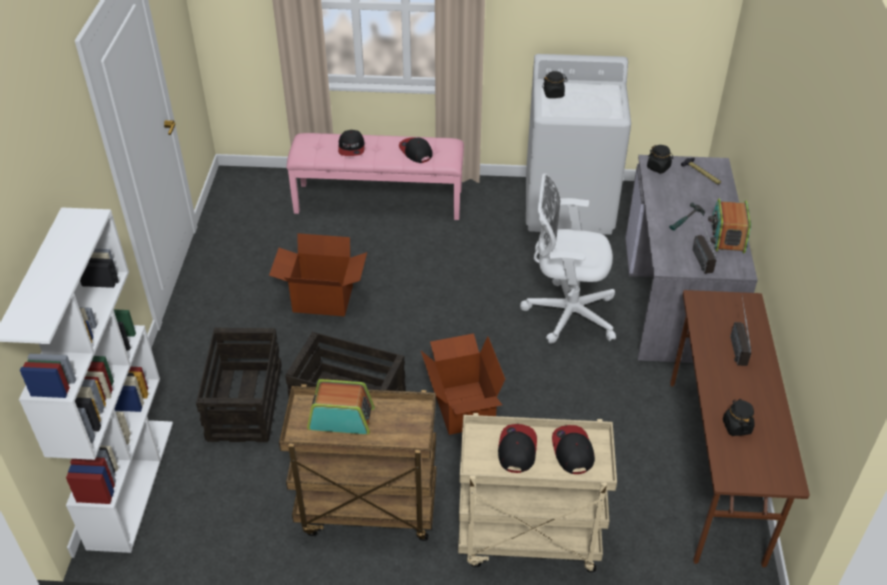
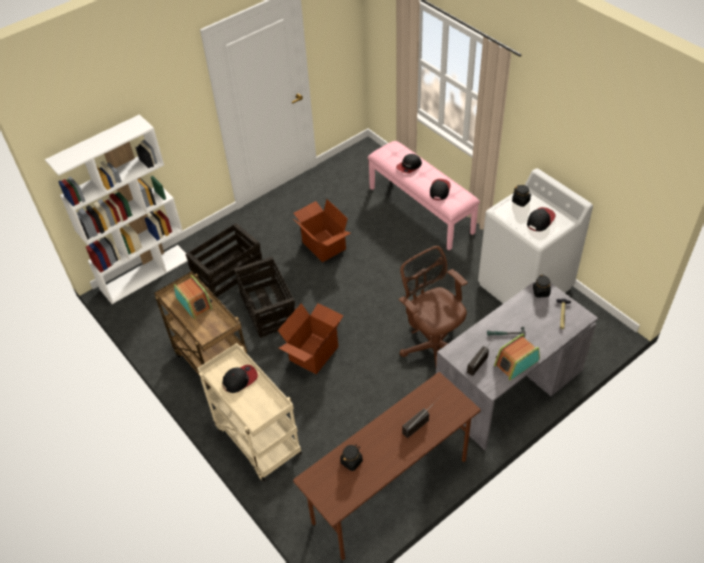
camera: 50 degrees right, 5 degrees up
(566, 313) = (433, 346): white office chair -> brown office chair
(572, 450) = (261, 402): cap -> cap (540, 220)

